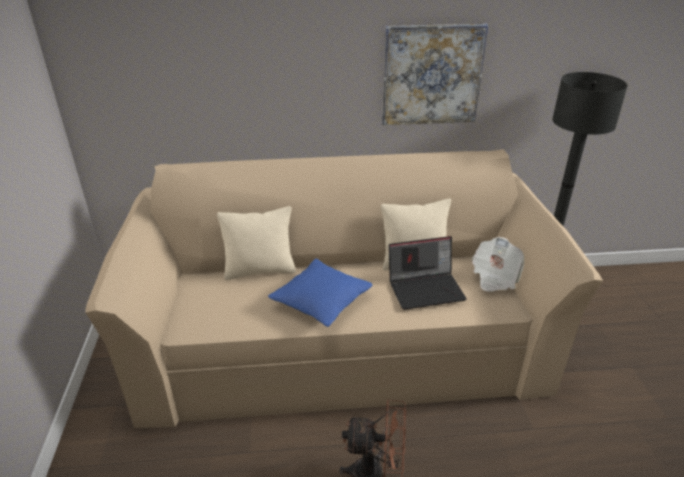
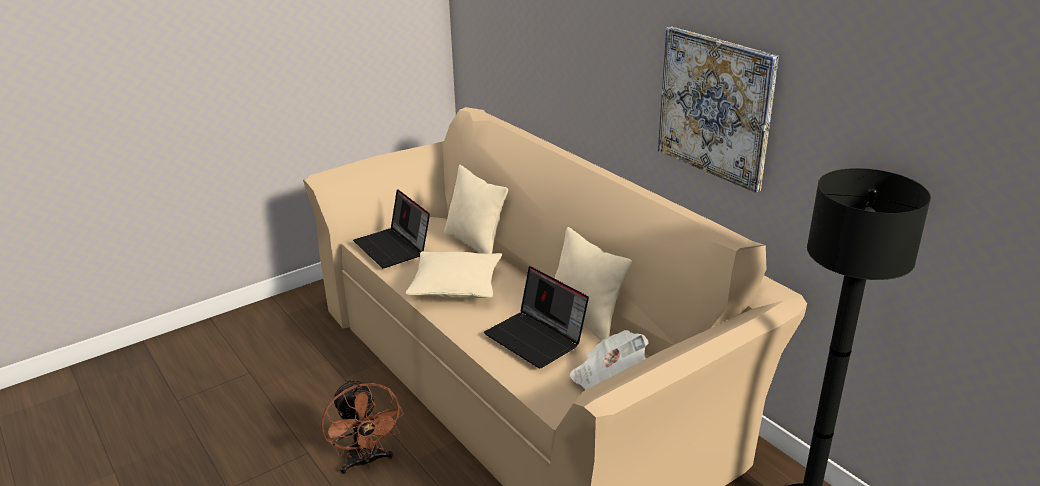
camera: 60 degrees right, 5 degrees down
(219, 314) = (394, 248): none -> laptop
(321, 301) = (456, 286): blue pillow -> beige pillow

